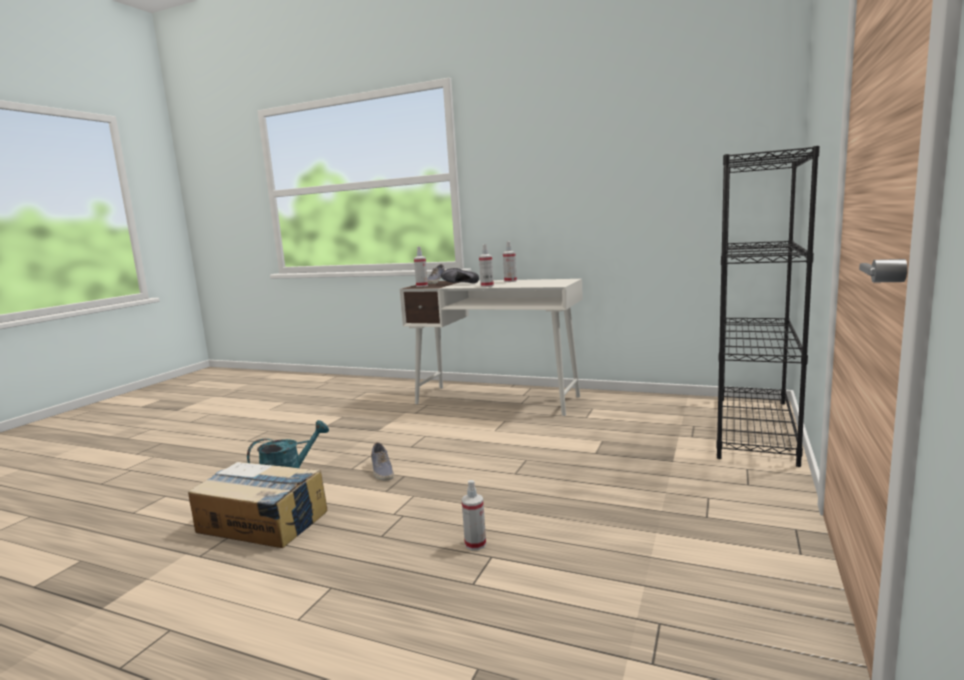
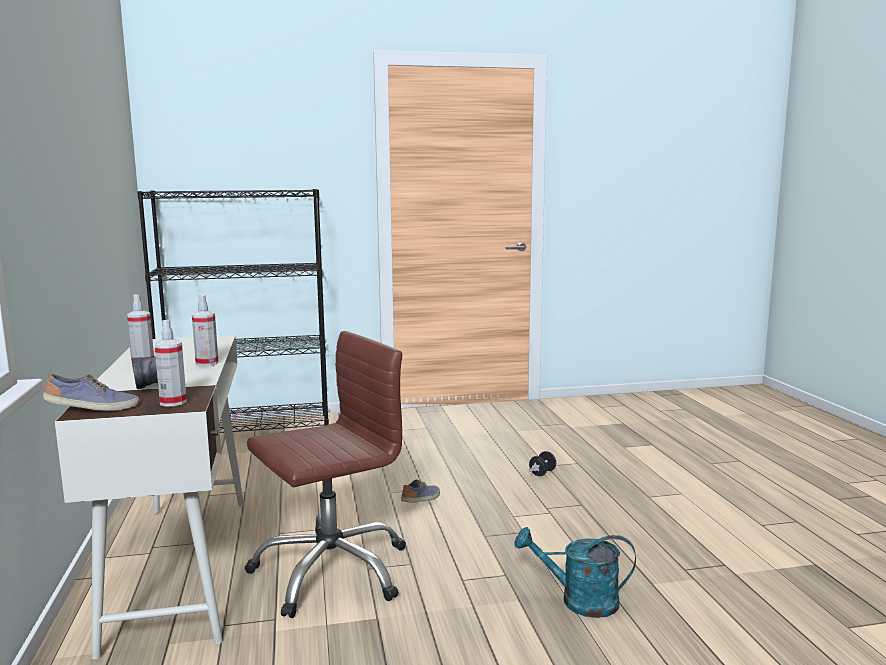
camera: 125 degrees left, 0 degrees up
(262, 522) = (651, 565): cardboard box -> none
(381, 471) = (489, 553): shoe -> shoe (421, 500)
(438, 427) = (331, 571): none -> brown office chair
(475, 544) = (542, 473): spray bottle -> black dumbbell

